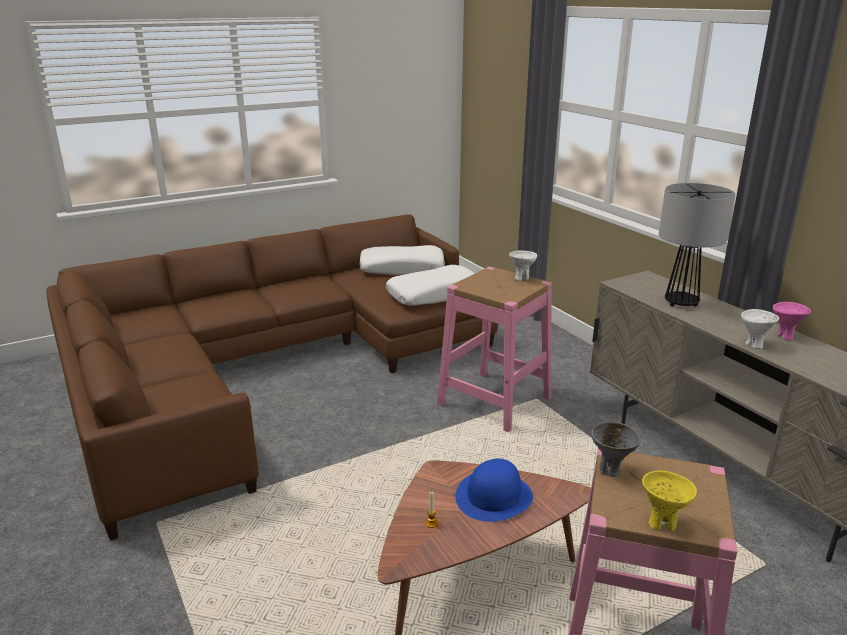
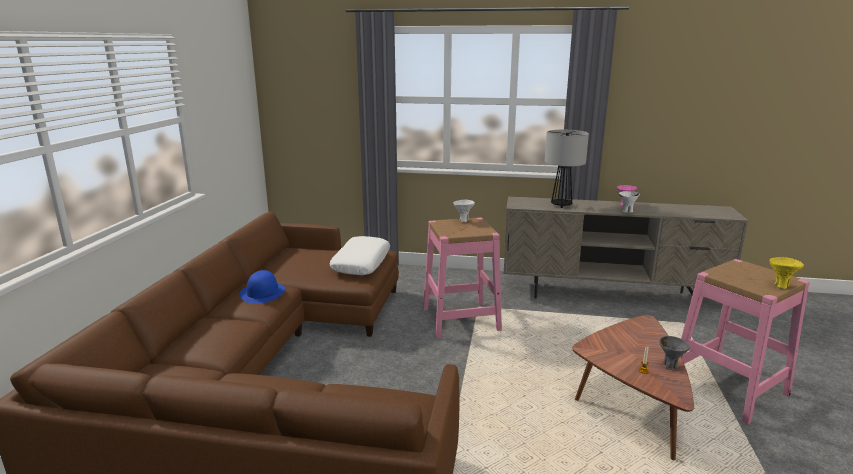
camera: 50 degrees left, 5 degrees down
(402, 268) = (301, 256): white pillow -> none
(494, 496) = (631, 342): blue hat -> blue hat (262, 293)
(610, 470) = (724, 278): grey bowl -> grey bowl (670, 366)

